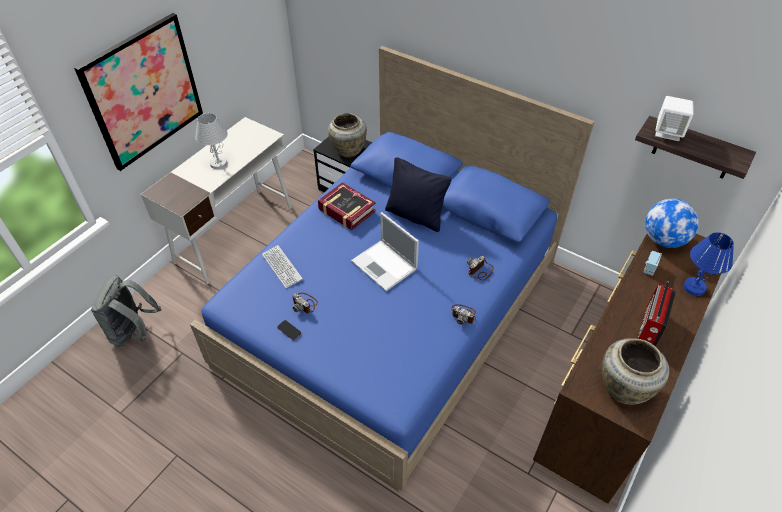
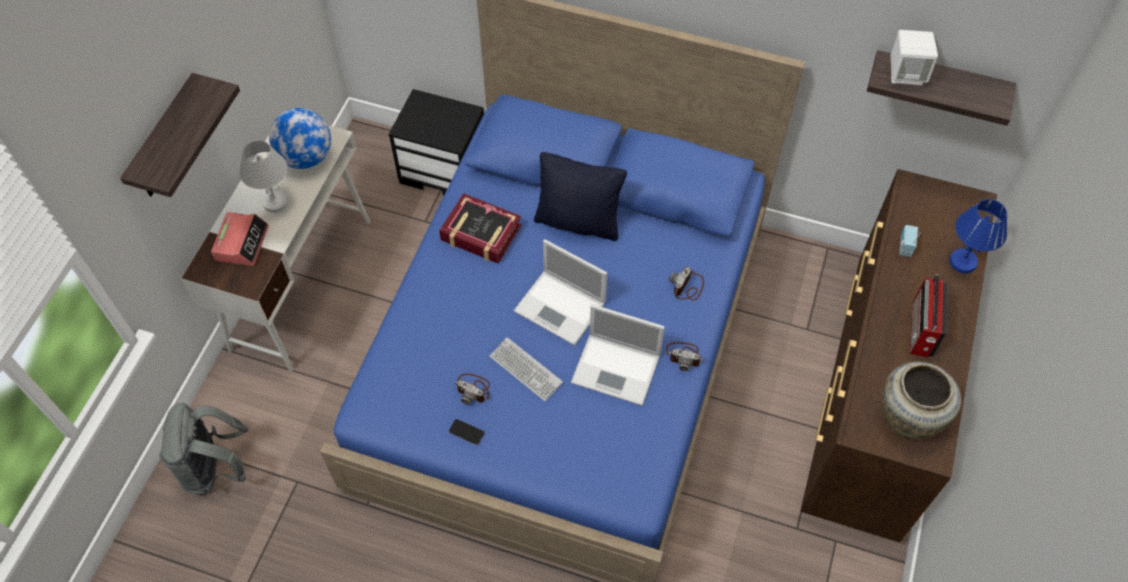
camera: 15 degrees left, 10 degrees up
(144, 92) = (165, 141): picture -> shelf
(187, 182) = (242, 243): none -> alarm clock
(282, 267) = (422, 342): keyboard -> keyboard (525, 370)
(348, 150) = (440, 124): beige vase -> none
(411, 313) = (617, 369): none -> laptop
(663, 240) = (914, 201): globe -> globe (306, 157)

